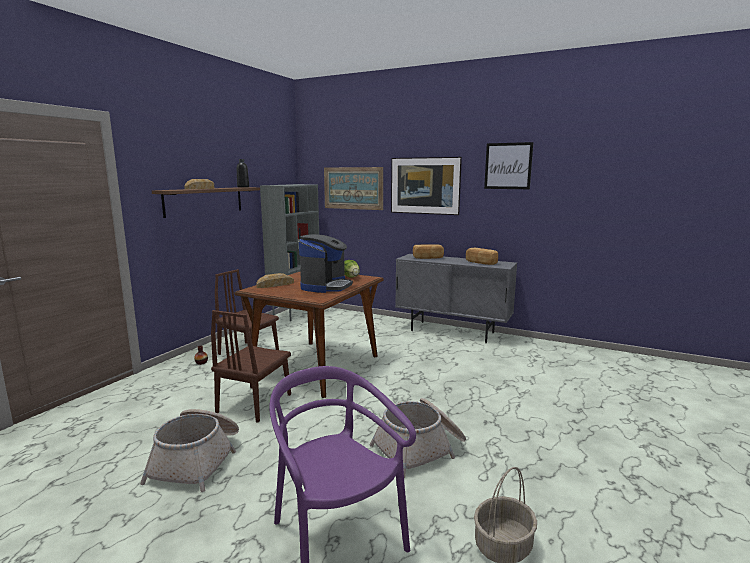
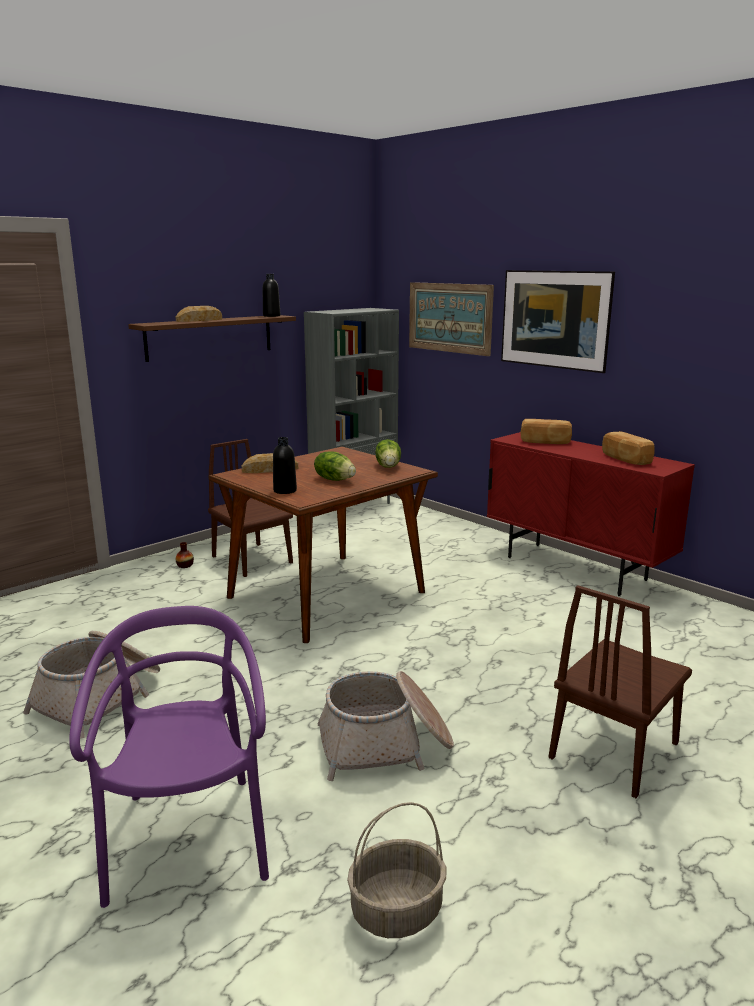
camera: 20 degrees right, 5 degrees up
(254, 403) = (212, 634): brown chair -> brown chair (614, 750)
(300, 295) = (285, 491): none -> black bottle
(326, 286) = (335, 479): coffee machine -> lettuce
(452, 332) = (575, 569): grey cabinet -> red cabinet
(508, 166) = (691, 291): picture -> none

